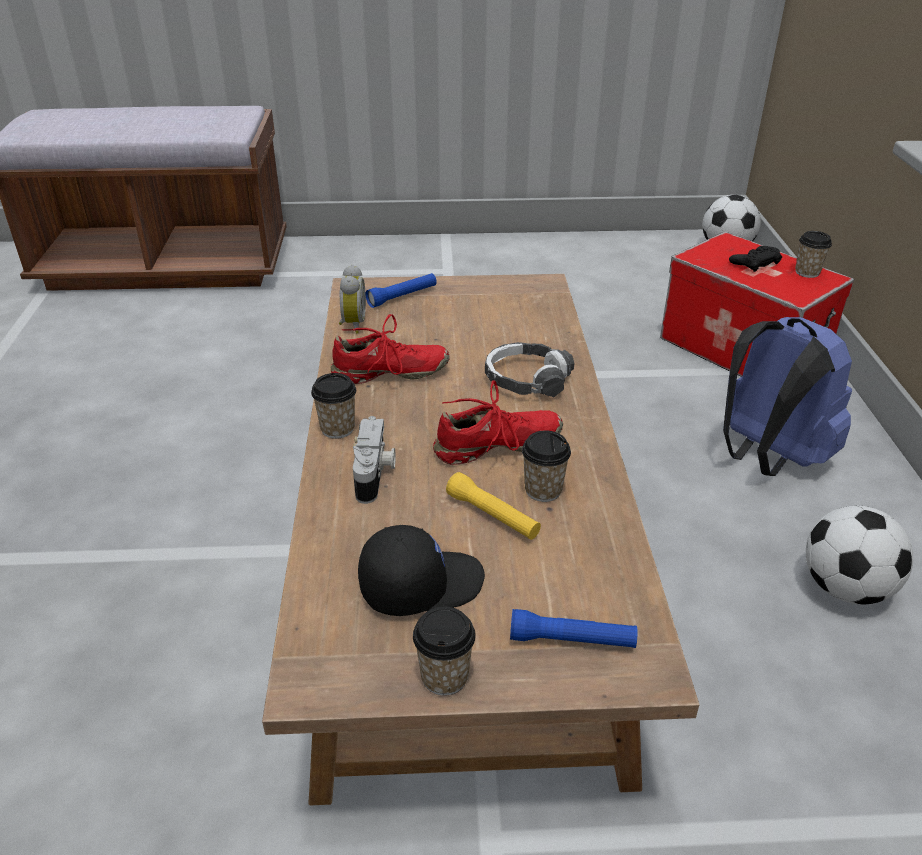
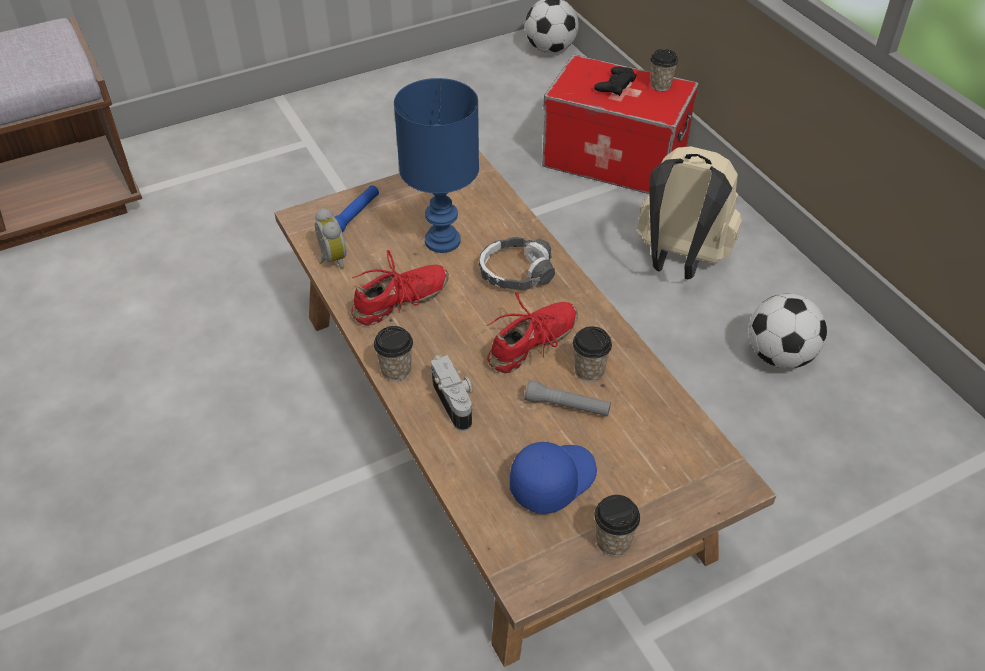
camera: 25 degrees left, 10 degrees up
(421, 584) = (552, 480): black cap -> blue cap
(470, 335) = (441, 240): none -> blue table lamp
(493, 516) = (567, 406): yellow flashlight -> grey flashlight
(572, 640) = (677, 482): blue flashlight -> none
(767, 457) = (679, 260): blue backpack -> beige backpack

